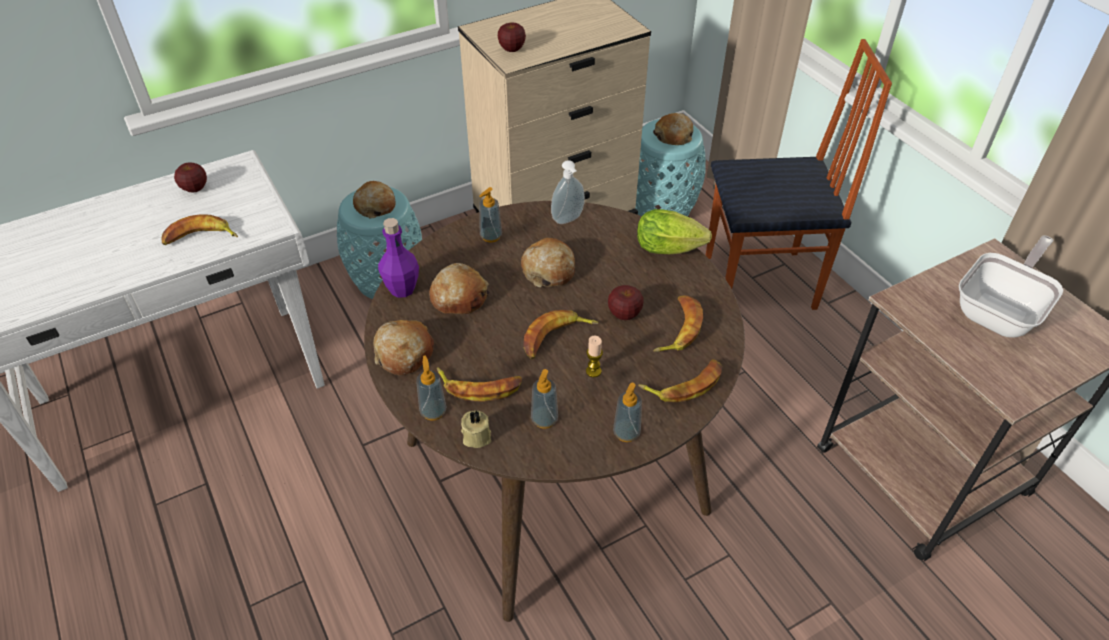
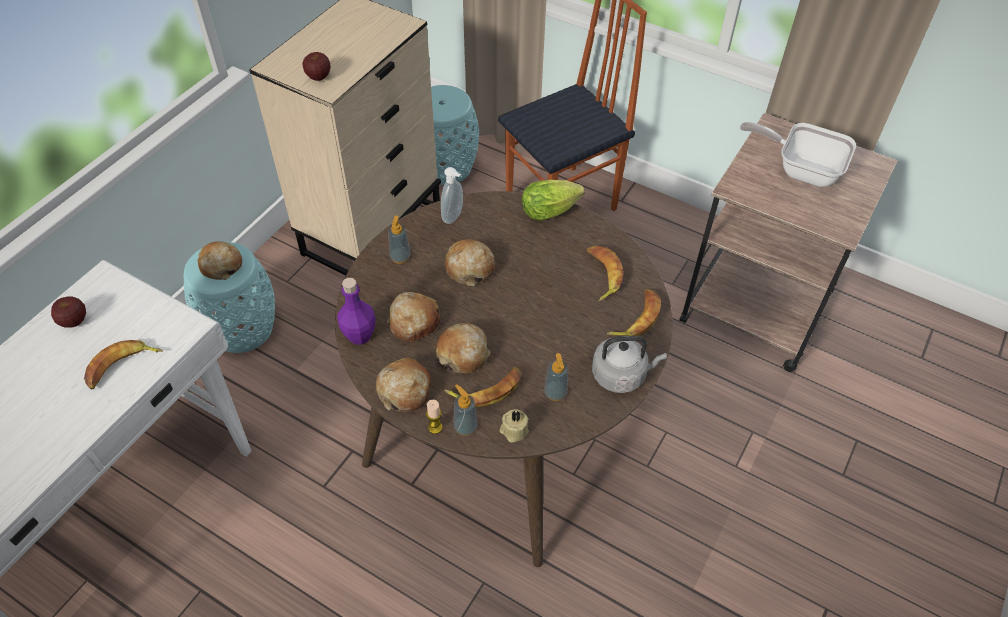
camera: 30 degrees left, 5 degrees up
(556, 338) = (517, 323): banana -> none
(593, 371) = (564, 337): candle -> candle (435, 427)
(624, 314) = (554, 280): apple -> none
(626, 433) = (621, 375): soap dispenser -> grey kettle
(673, 136) = (445, 102): bread -> bread (463, 354)
(1000, 311) = (801, 169): frying pan -> frying pan turned 75 degrees counterclockwise

